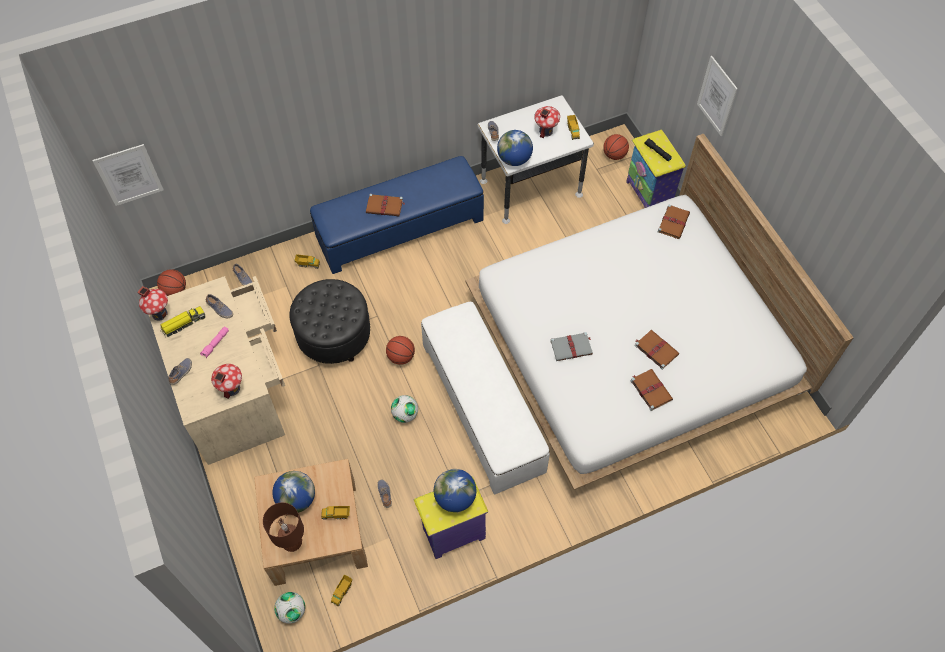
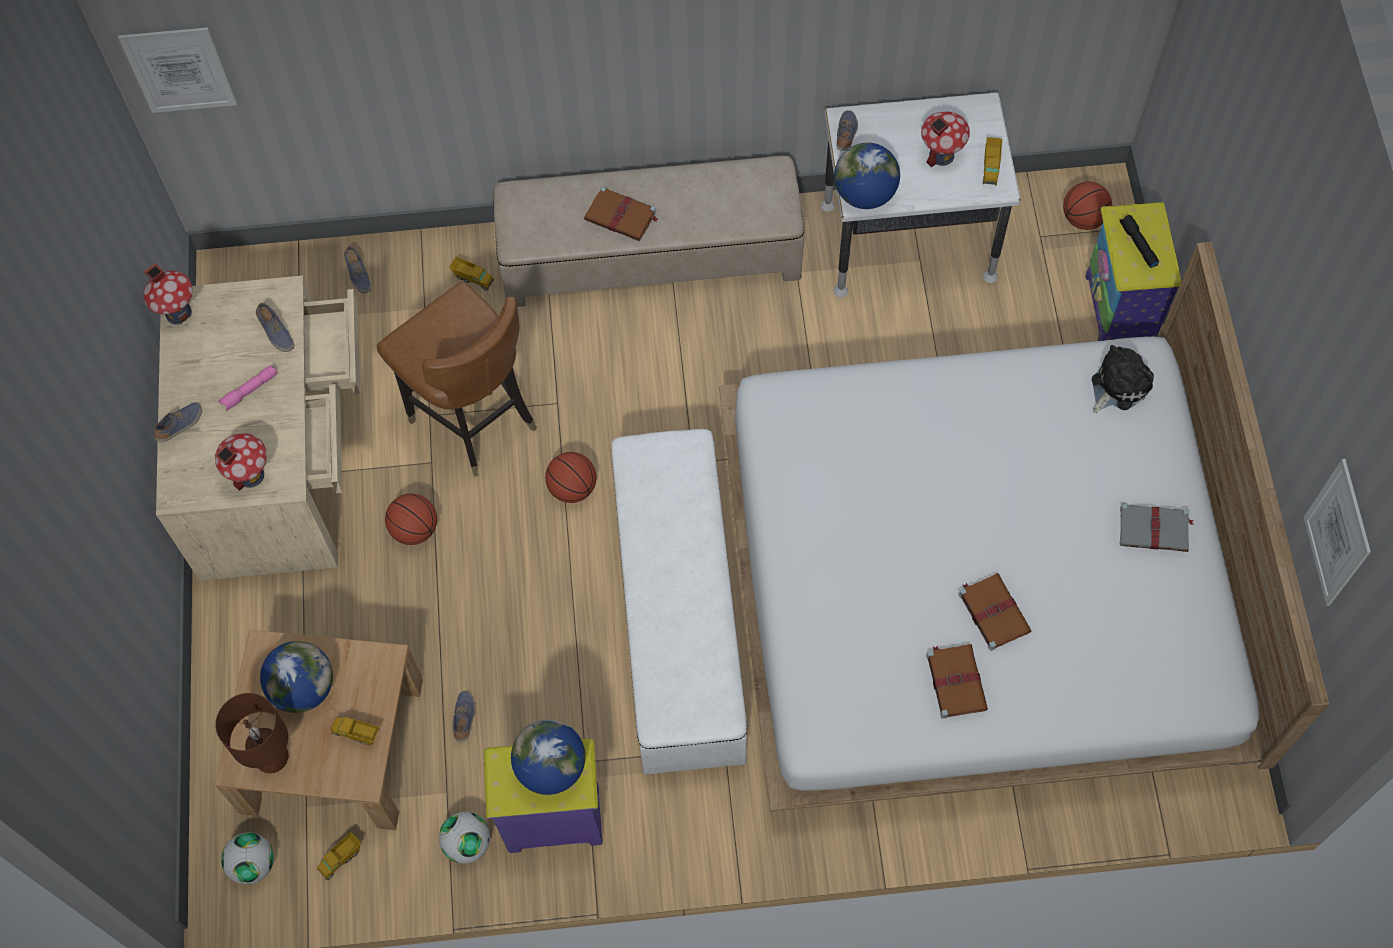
camera: 20 degrees right, 5 degrees up
(175, 290) = (241, 265): basketball -> basketball (415, 529)
(183, 323) = (210, 341): toy truck -> none
(334, 336) = (474, 420): black ottoman -> brown chair
(400, 227) = (652, 254): blue bench -> beige bench
(405, 414) = (544, 591): football -> football (467, 844)
(572, 347) = (847, 565): grey book -> grey book (1155, 529)
(673, 222) = (1118, 385): brown book -> plush toy
(717, 96) = (1243, 185): picture -> picture (1337, 533)

